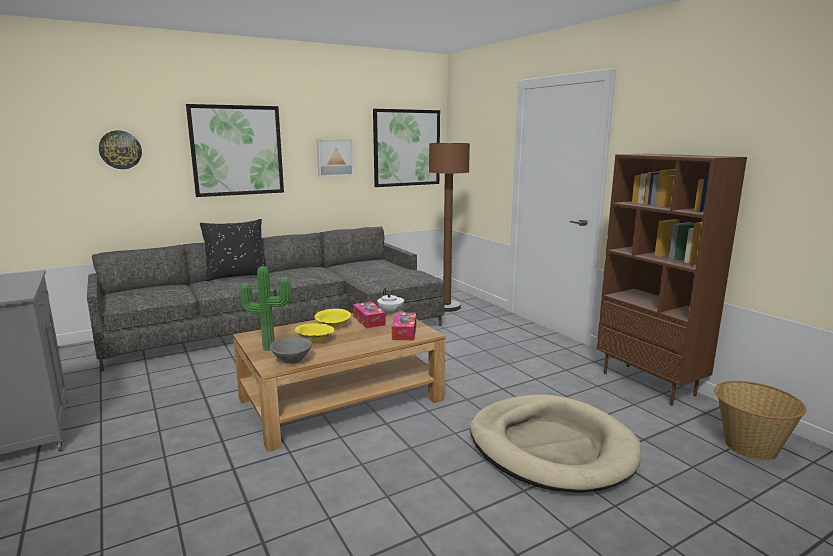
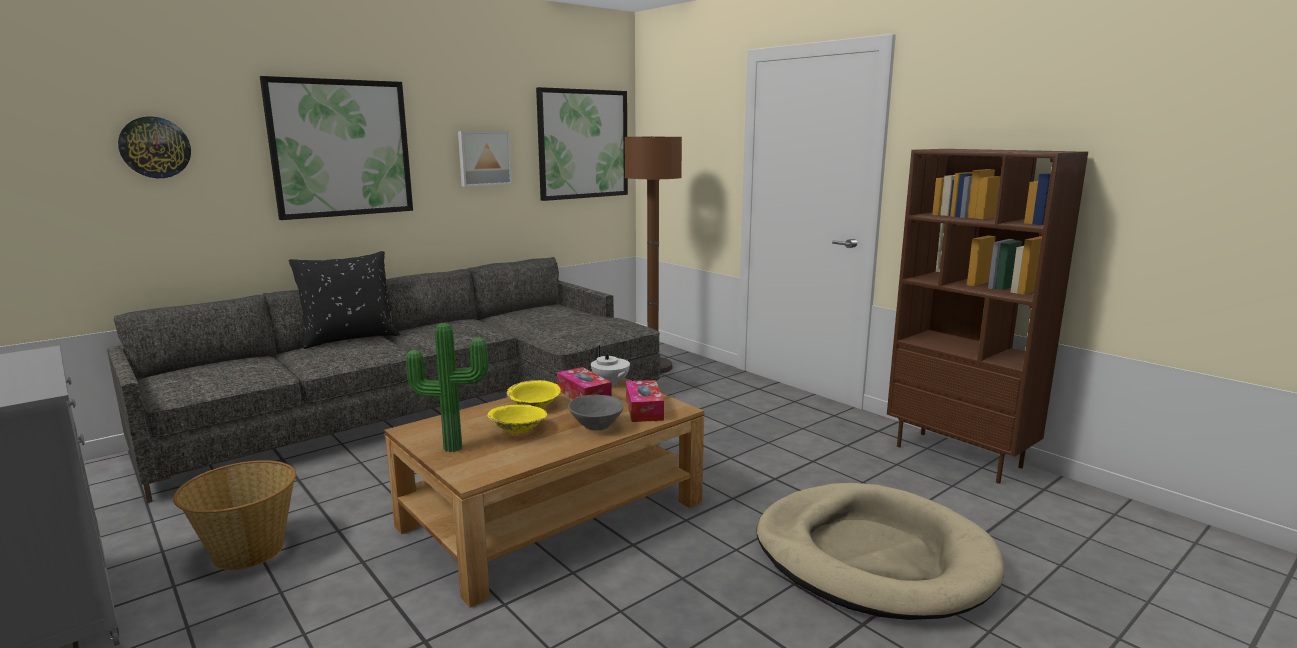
camera: 10 degrees left, 0 degrees up
(292, 361) = (498, 465): grey bowl -> grey bowl (596, 427)
(749, 446) = (1114, 530): basket -> basket (247, 551)

